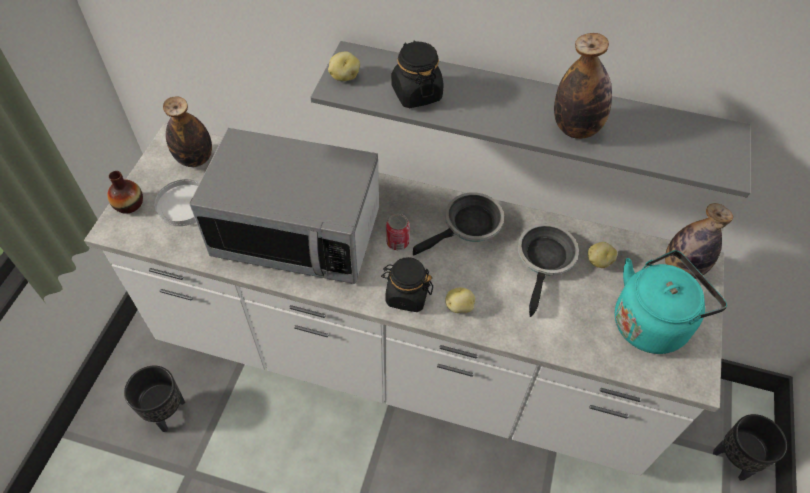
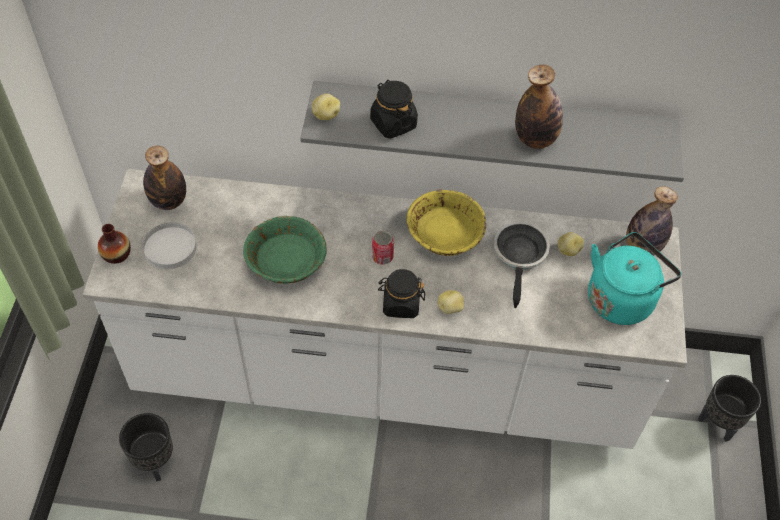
camera: 10 degrees left, 0 degrees up
(297, 233) = (286, 260): microwave -> green bowl
(469, 226) = (445, 233): frying pan -> yellow bowl

